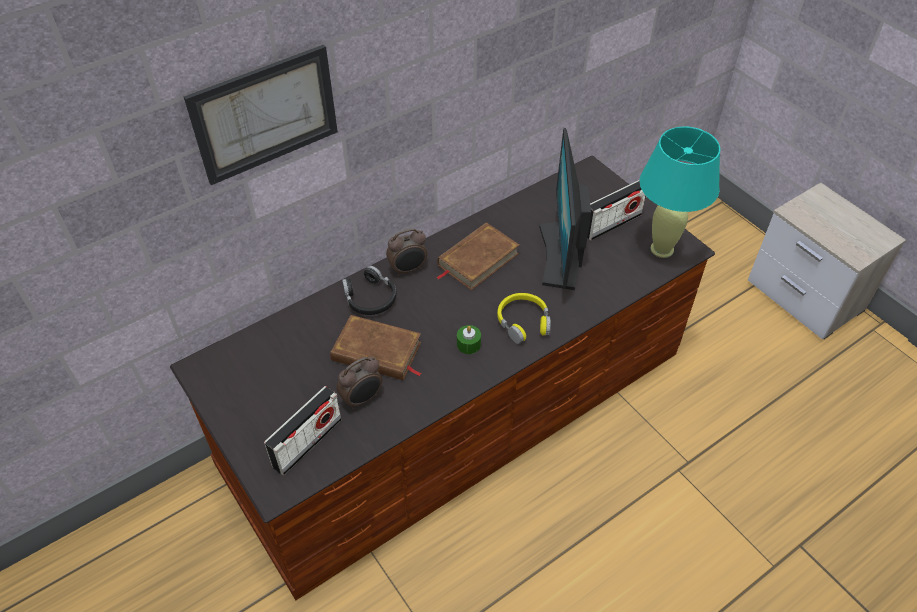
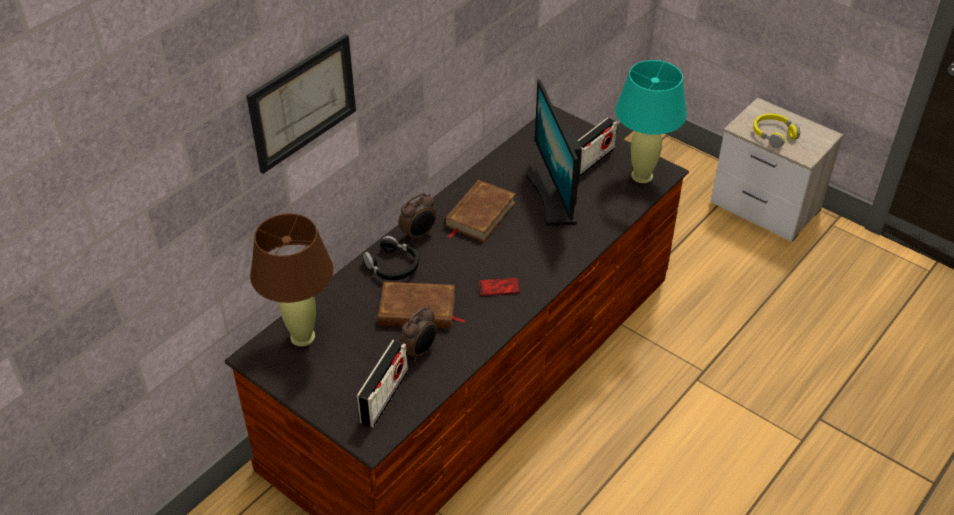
camera: 15 degrees left, 5 degrees down
(253, 356) = (302, 336): none -> brown table lamp
(468, 344) = (498, 287): green candle -> phone
(523, 322) = (541, 259): yellow headphones -> yellow headphones (773, 134)

